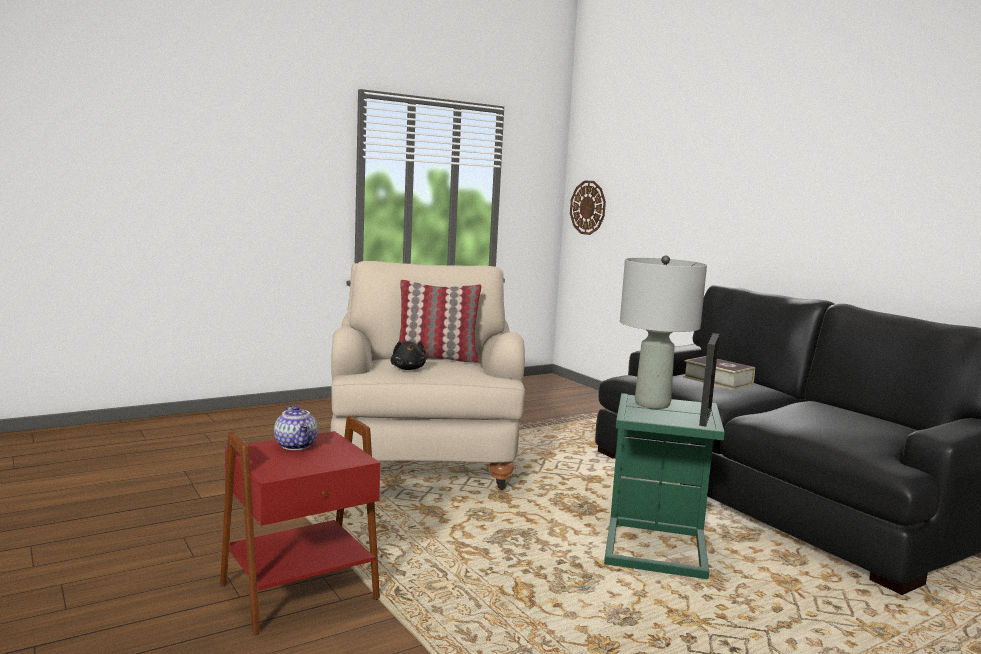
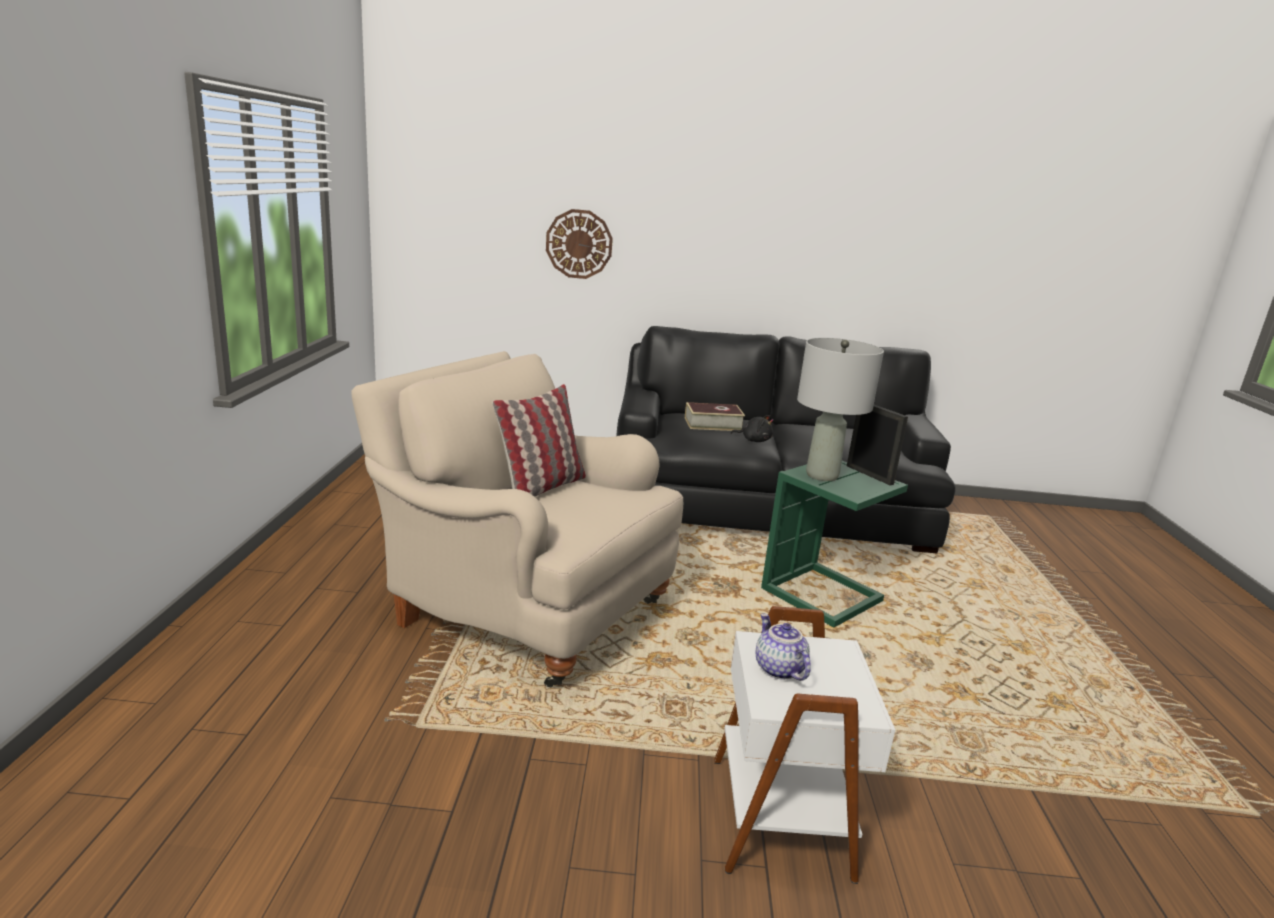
camera: 55 degrees left, 10 degrees up
(297, 445) = (777, 669): teapot -> teapot turned 120 degrees counterclockwise
(301, 592) = (783, 816): red side table -> white side table
(408, 369) = (581, 516): black plush toy -> black plush toy (754, 440)
(588, 207) = (420, 236): wall clock -> wall clock (579, 244)

